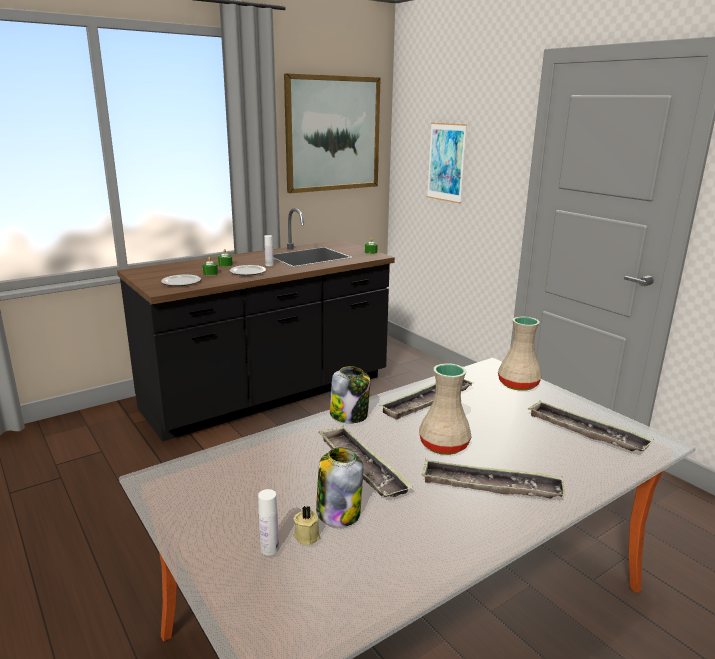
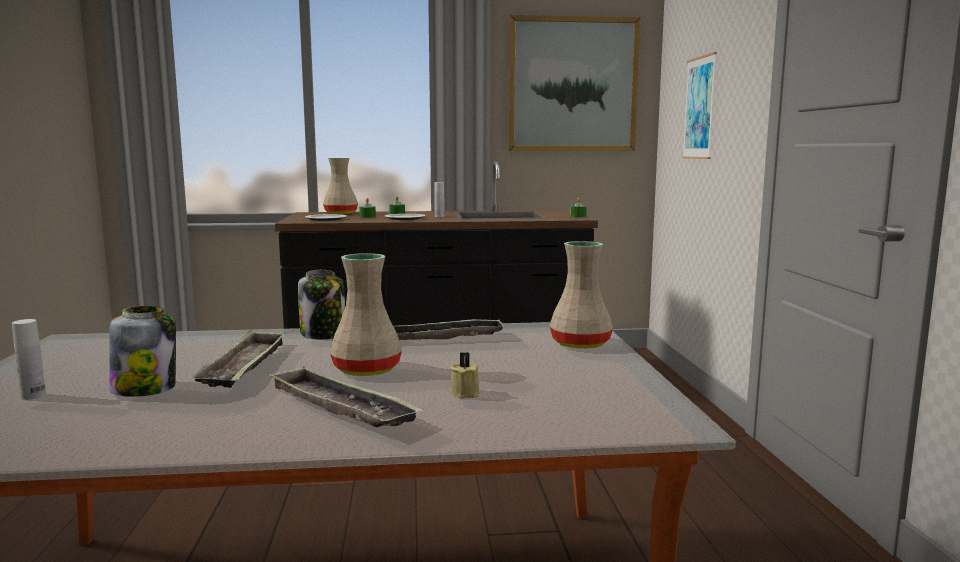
camera: 30 degrees right, 10 degrees down
(172, 269) = (341, 214): none -> beige vase
(307, 535) = (82, 396): beige candle -> beige candle (466, 393)
(585, 432) = (578, 393): tray -> none

